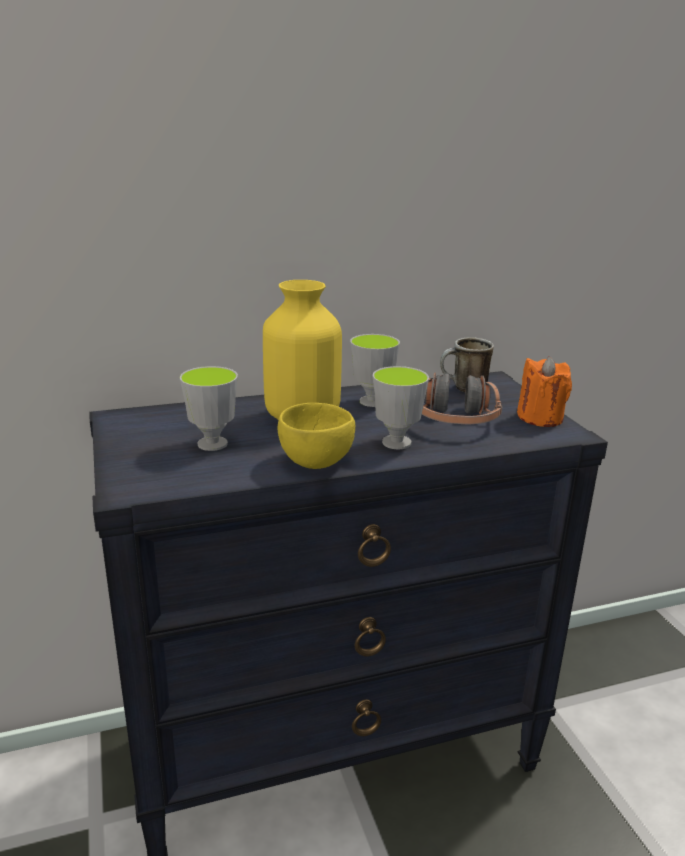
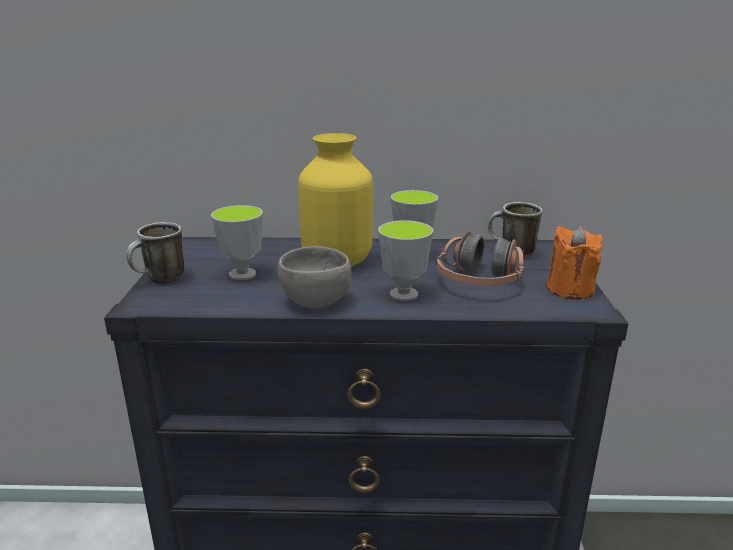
camera: 20 degrees right, 0 degrees up
(123, 462) = (160, 280): none -> mug
(318, 462) = (317, 302): yellow bowl -> grey bowl

